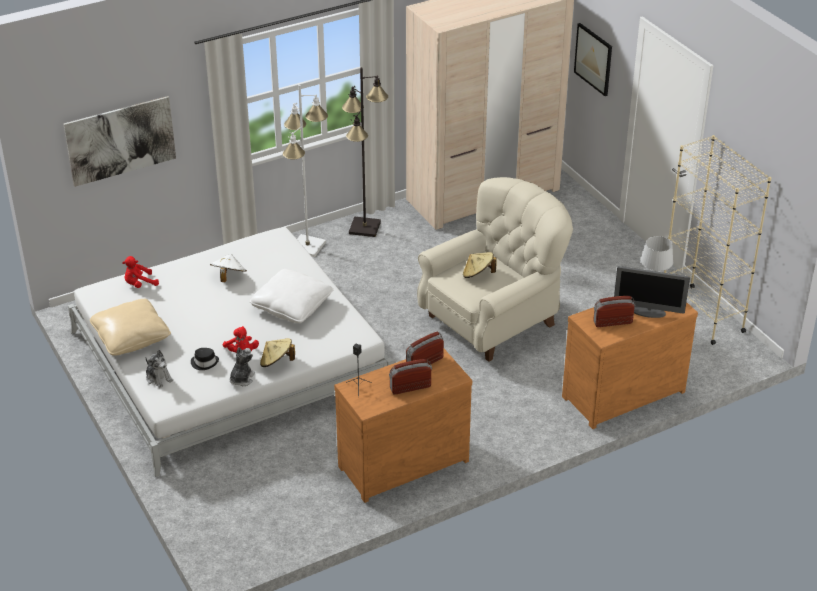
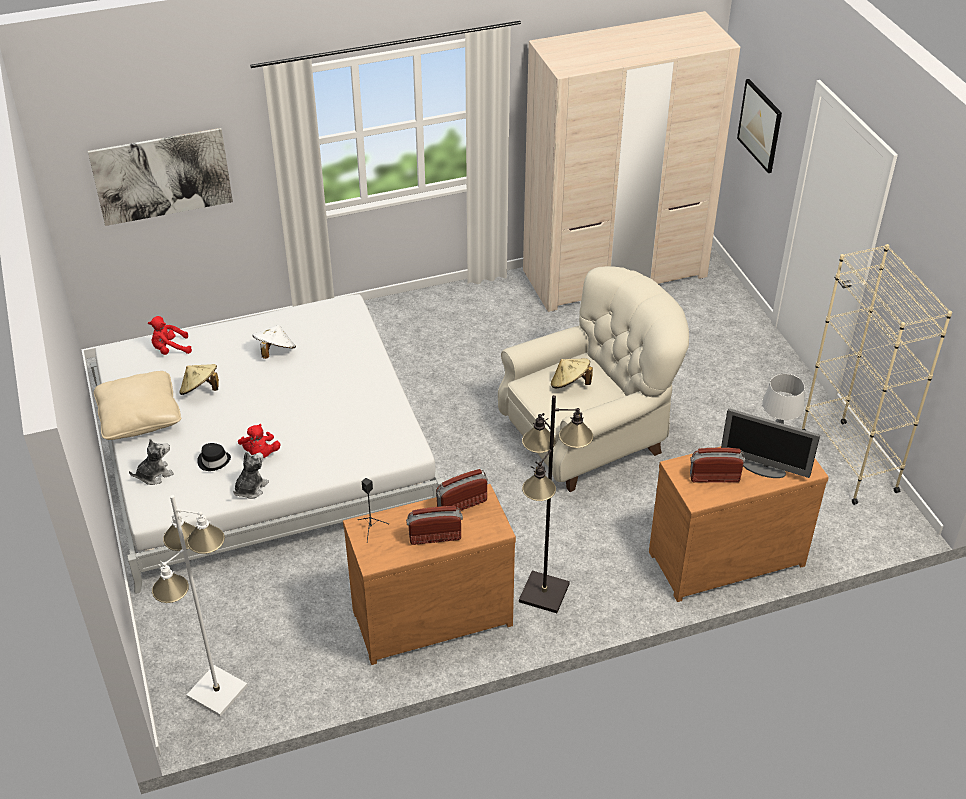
camera: 10 degrees right, 5 degrees up
(158, 378) = (154, 474): plush toy -> plush toy turned 90 degrees counterclockwise
(277, 362) = (298, 471): beige hat -> beige hat (200, 390)
(292, 306) = (338, 398): white pillow -> none
(308, 247) = (394, 317): white floor lamp -> white floor lamp (217, 692)
(365, 228) = (466, 300): black floor lamp -> black floor lamp (544, 593)

